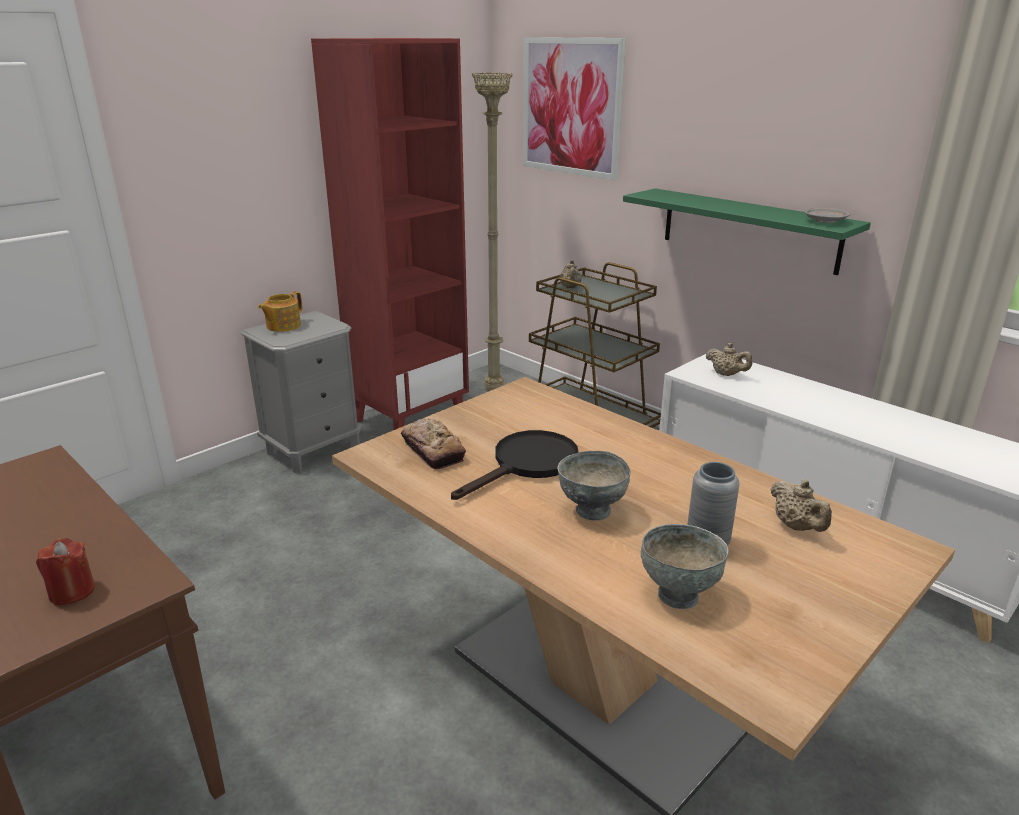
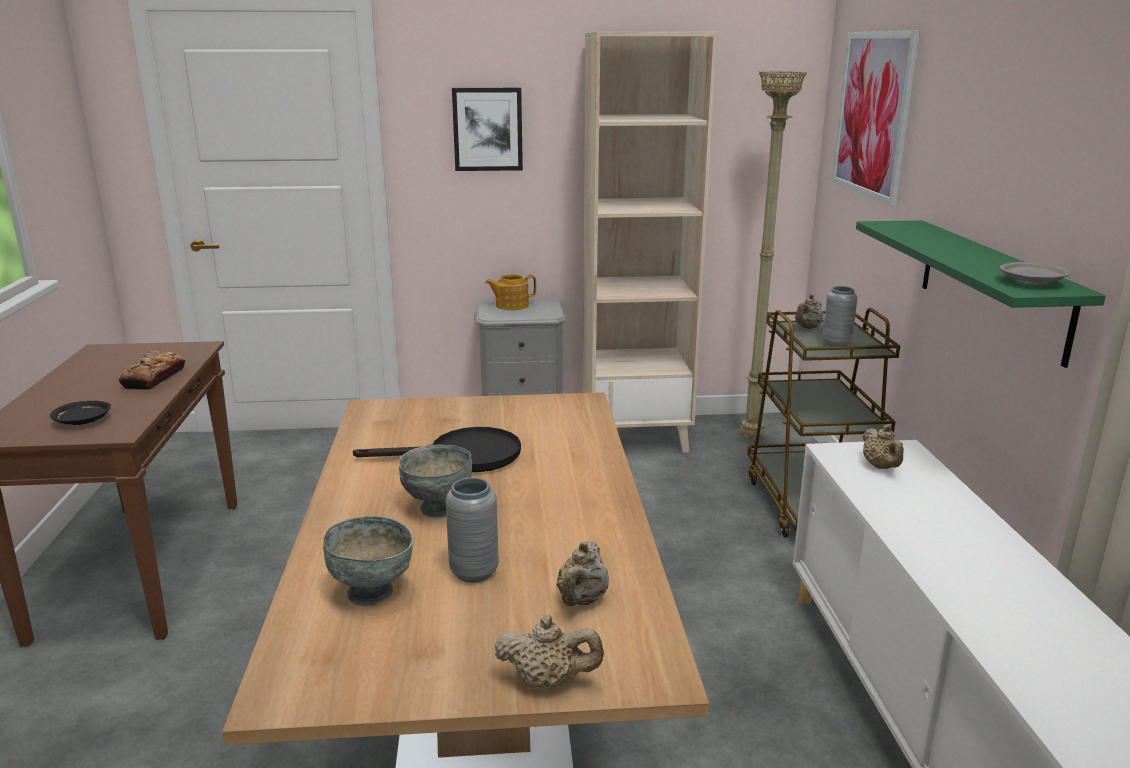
camera: 40 degrees right, 5 degrees down
(72, 592) = (83, 421): red candle -> black plate
(226, 146) = (487, 129): none -> picture
(410, 418) = (636, 437): red bookcase -> beige bookcase
(432, 450) = (417, 421): bread -> bread (154, 378)
(608, 295) = (836, 344): none -> grey vase
(878, 585) = (548, 681): none -> beige teapot

